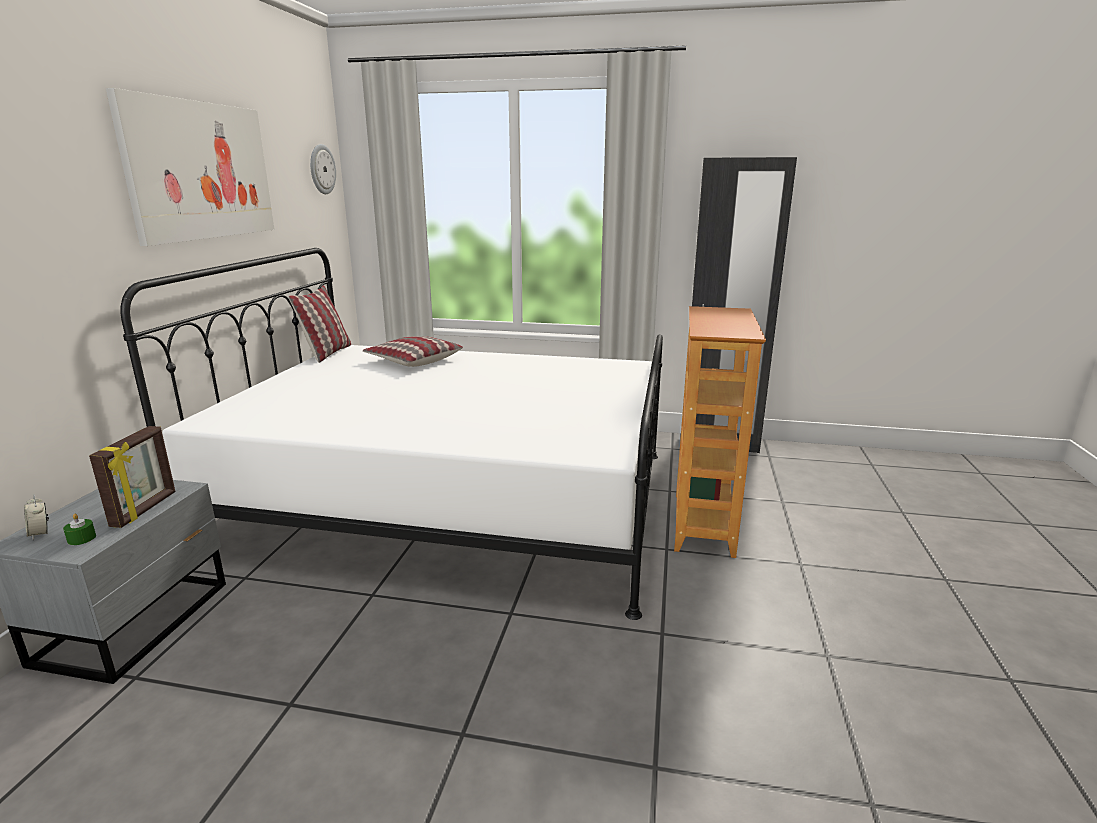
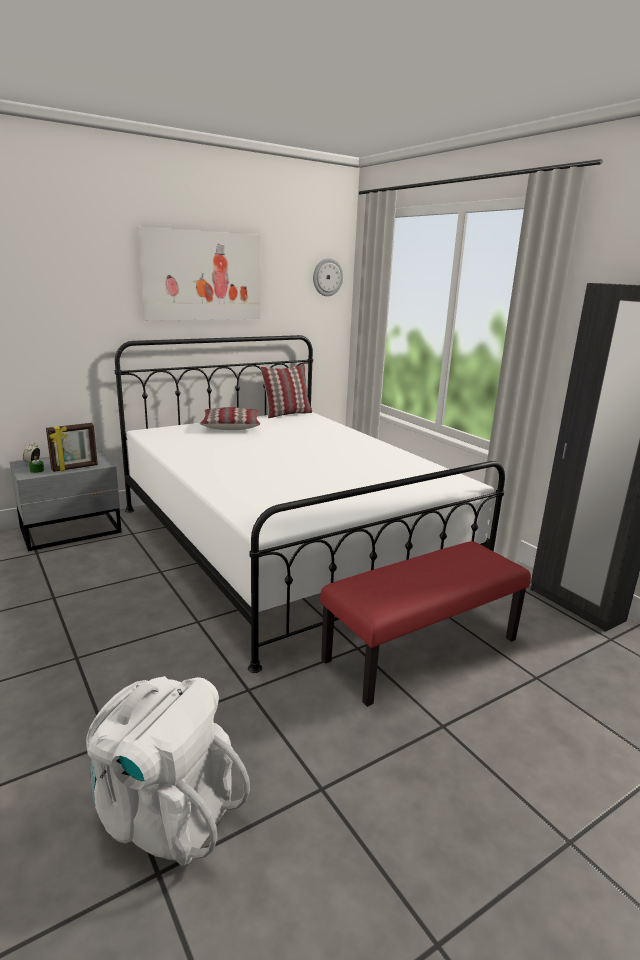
camera: 45 degrees right, 0 degrees up
(413, 360) = (320, 432): pillow -> pillow (231, 426)
(701, 523) = (421, 649): bookcase -> red bench
(795, 766) = (165, 813): none -> white backpack

